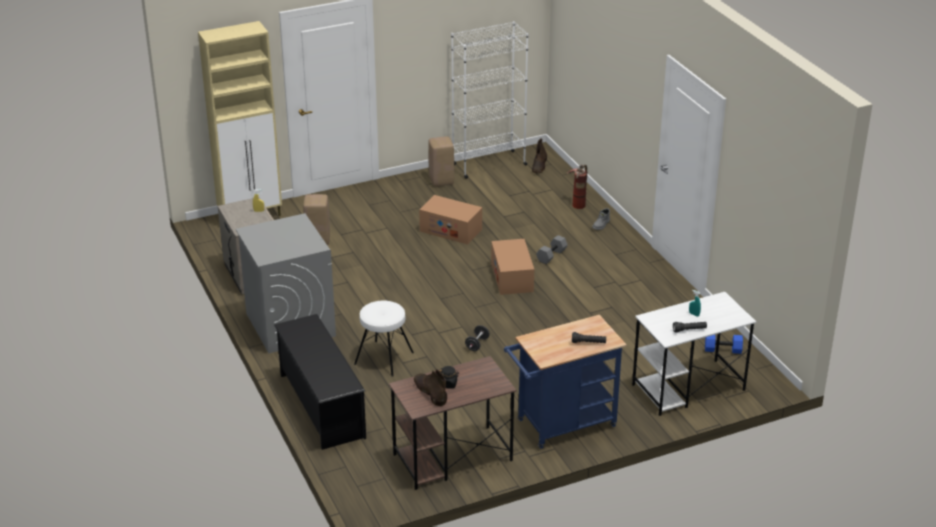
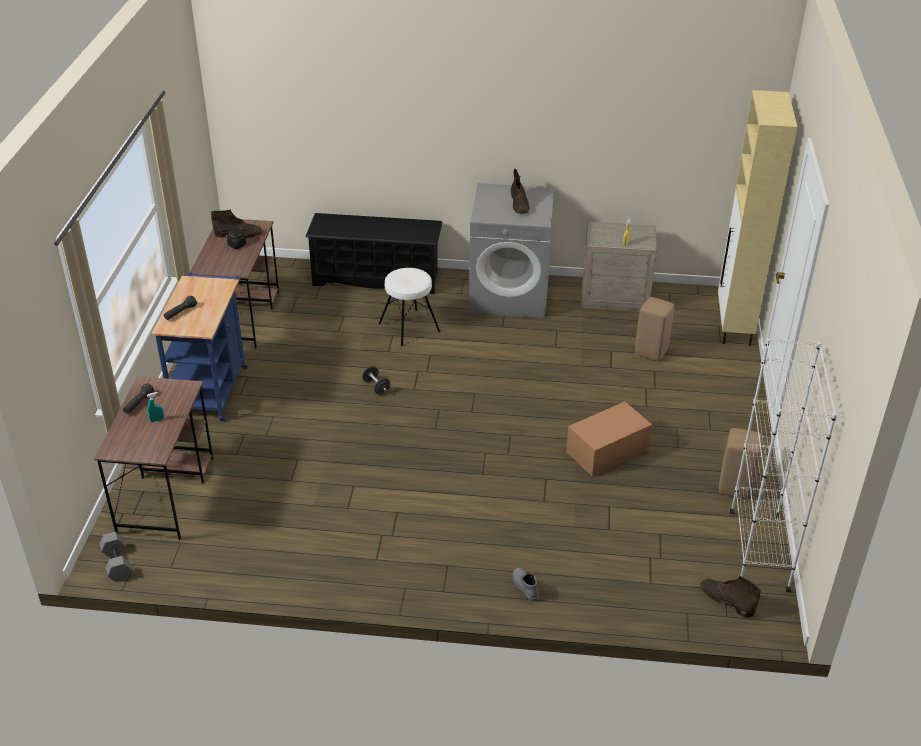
camera: 120 degrees right, 5 degrees up
(280, 235) = (519, 204): none -> brown boot
(512, 277) = (471, 457): cardboard box -> none
(552, 256) = (488, 508): grey dumbbell -> grey dumbbell (116, 563)
(578, 203) = (597, 592): fire extinguisher -> none
(687, 387) = (166, 494): white desk -> brown desk
(722, 350) = (189, 555): blue dumbbell -> none

